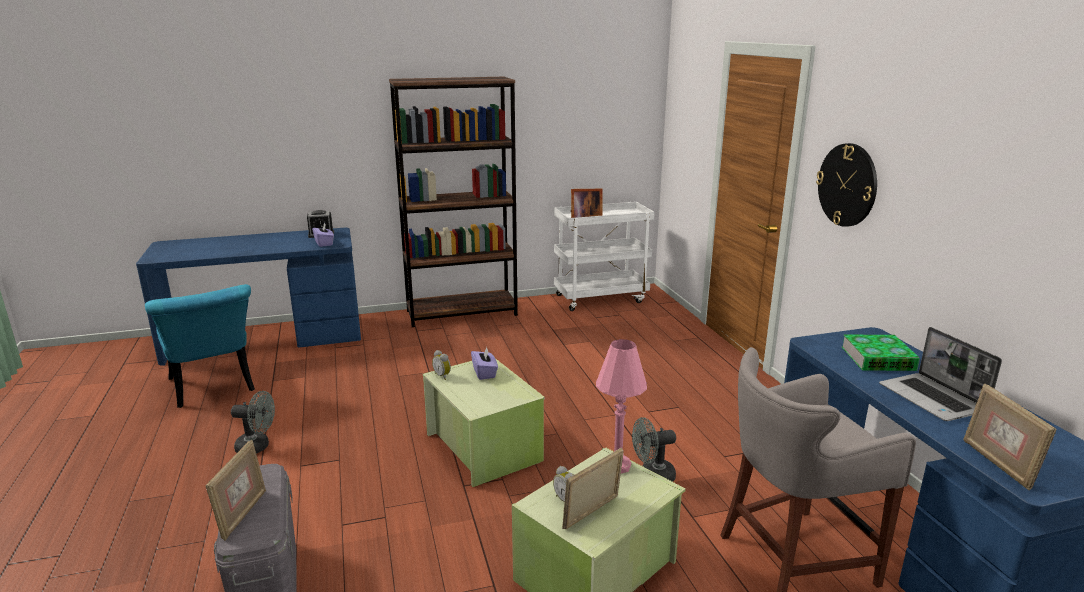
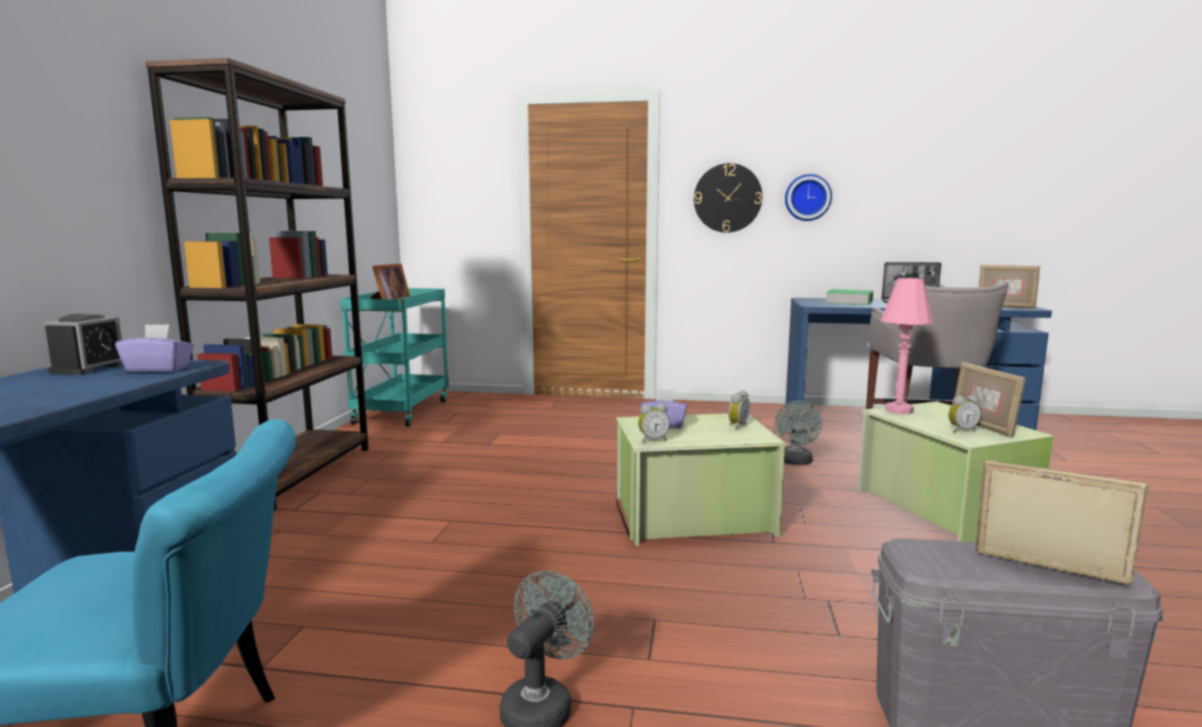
camera: 65 degrees left, 10 degrees down
(499, 398) = (736, 426): none -> alarm clock
(601, 298) = (402, 411): white cart -> turquoise cart
(919, 207) = (807, 197): none -> wall clock

